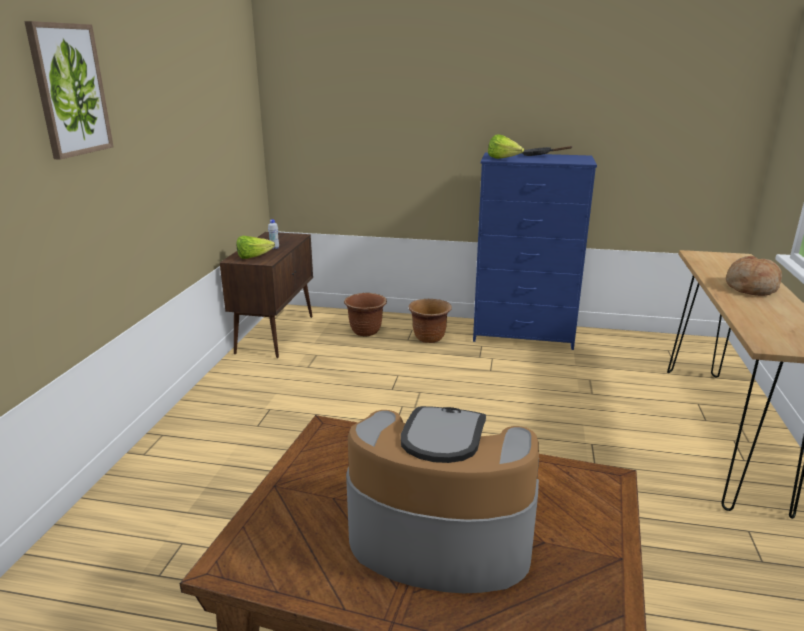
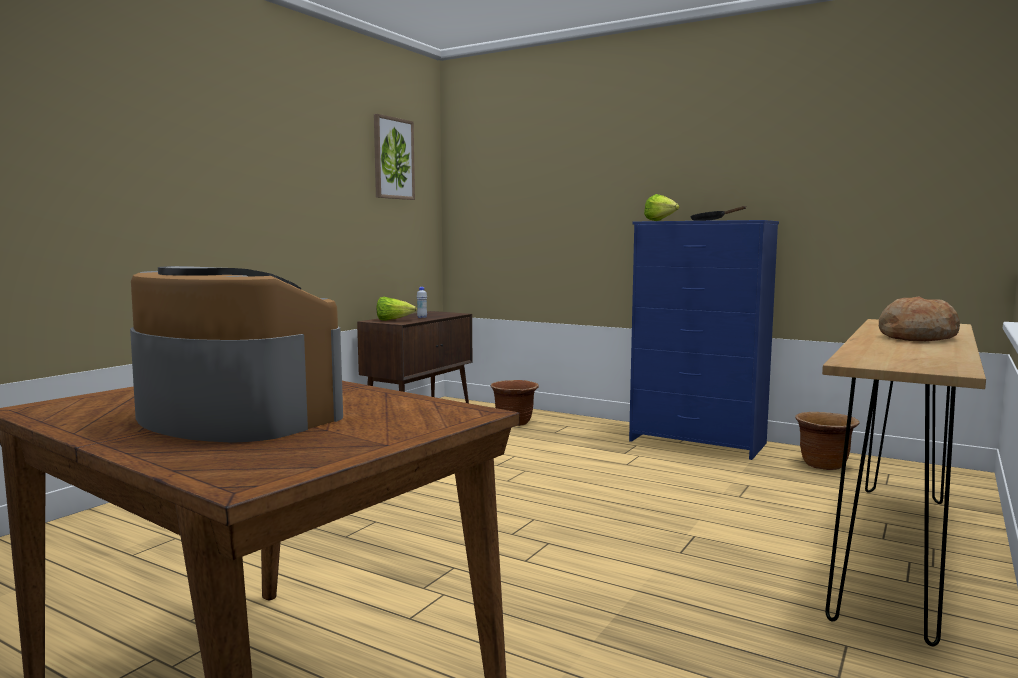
camera: 20 degrees right, 15 degrees down
(70, 90) = (194, 115): picture -> picture (393, 158)
(429, 338) = (580, 434): brown planter -> brown planter (824, 465)

